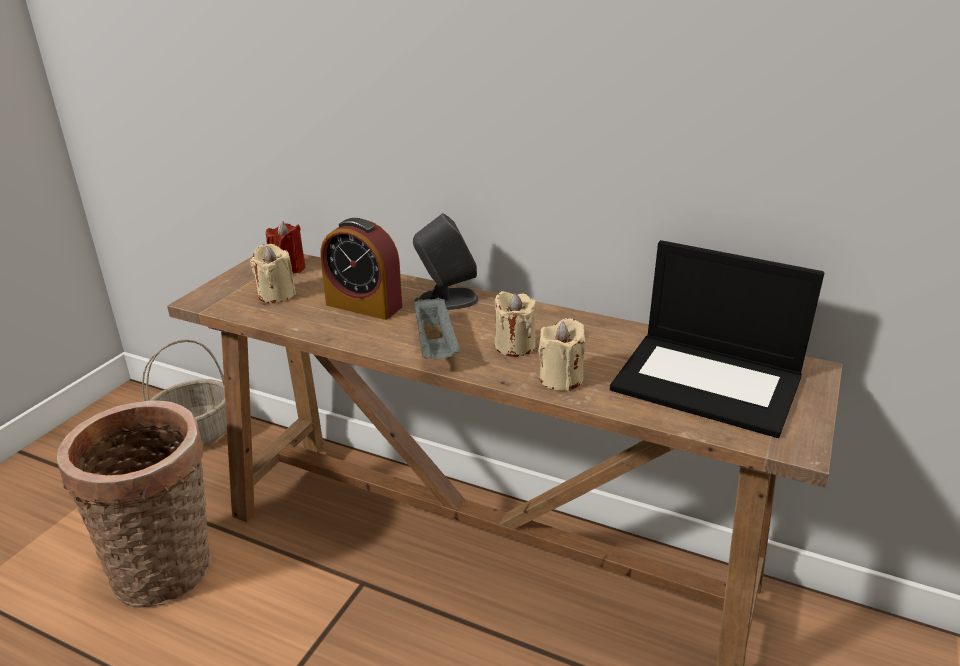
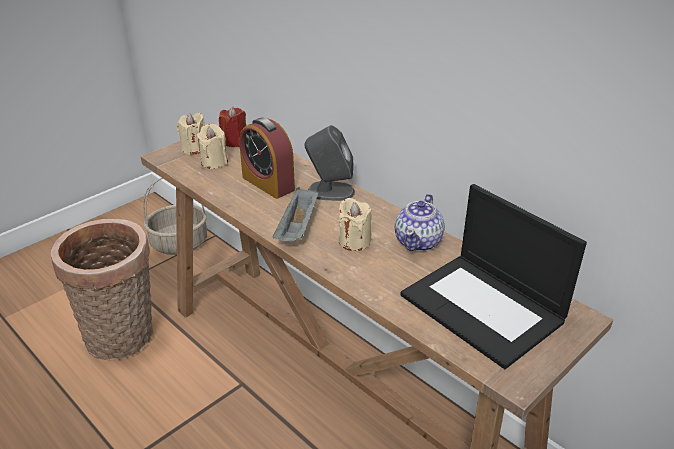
camera: 20 degrees right, 5 degrees up
(561, 379) = (370, 277): beige candle -> beige candle (194, 148)
(588, 331) = (419, 241): none -> teapot

